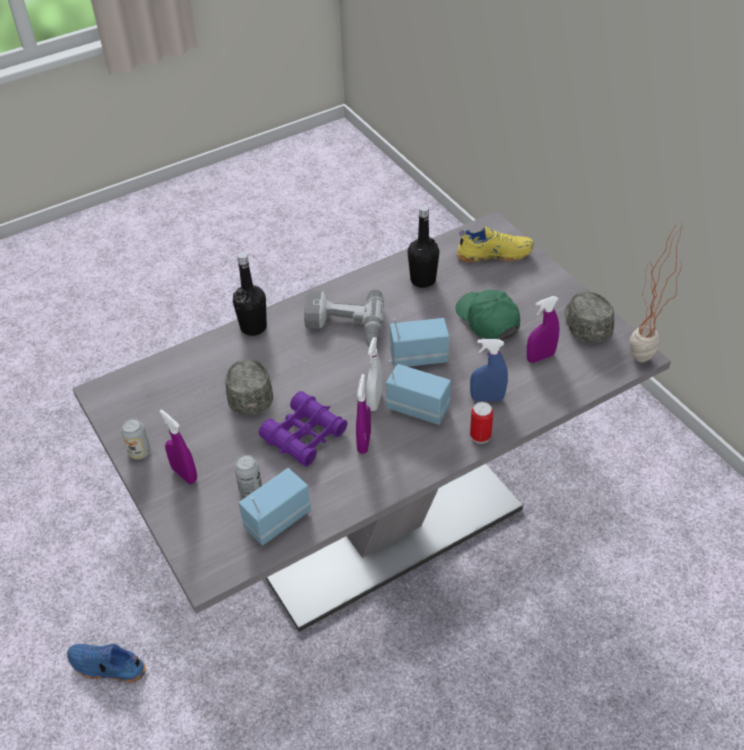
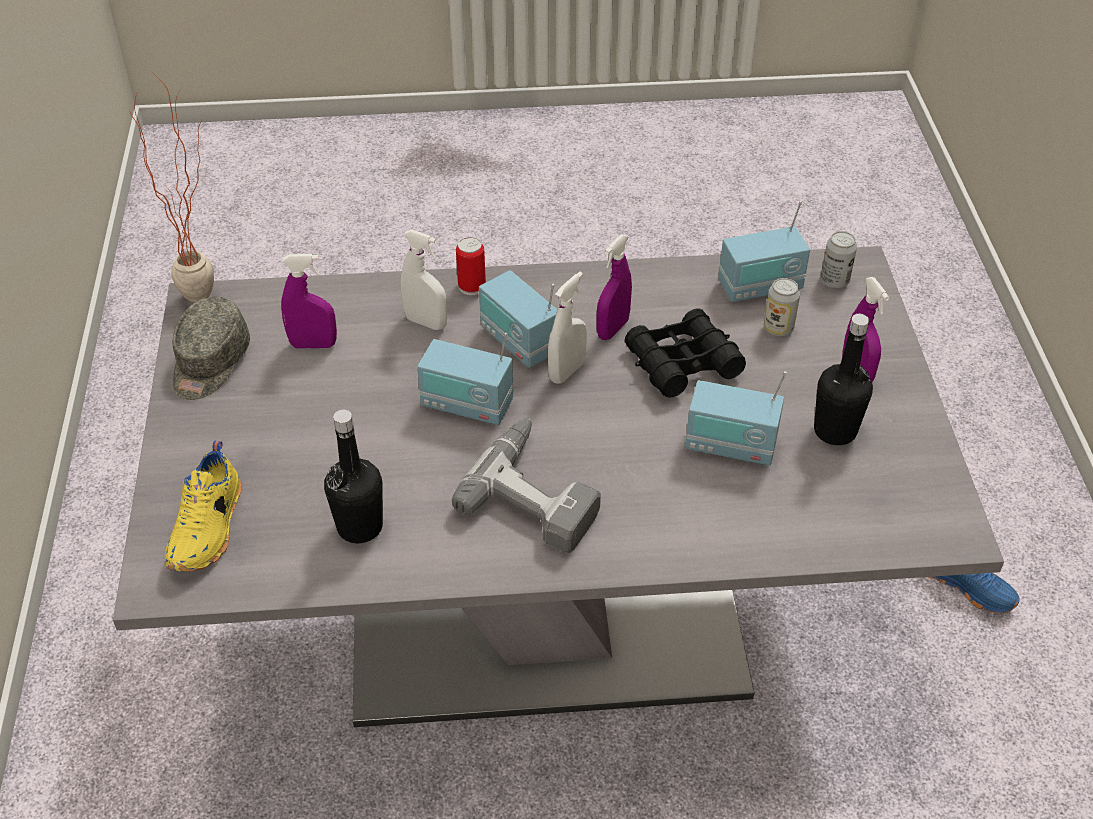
camera: 155 degrees left, 0 degrees up
(139, 452) = (911, 422): can -> can (834, 281)
(249, 393) = (730, 446): grey cap -> radio
(253, 327) = (678, 552): black bottle -> black bottle (835, 431)
(304, 436) = (682, 363): purple binoculars -> black binoculars
(487, 320) = (329, 420): green cap -> none
(487, 398) = (426, 322): blue spray bottle -> white spray bottle
(494, 254) = (209, 528): yellow shoe -> yellow shoe turned 105 degrees counterclockwise

